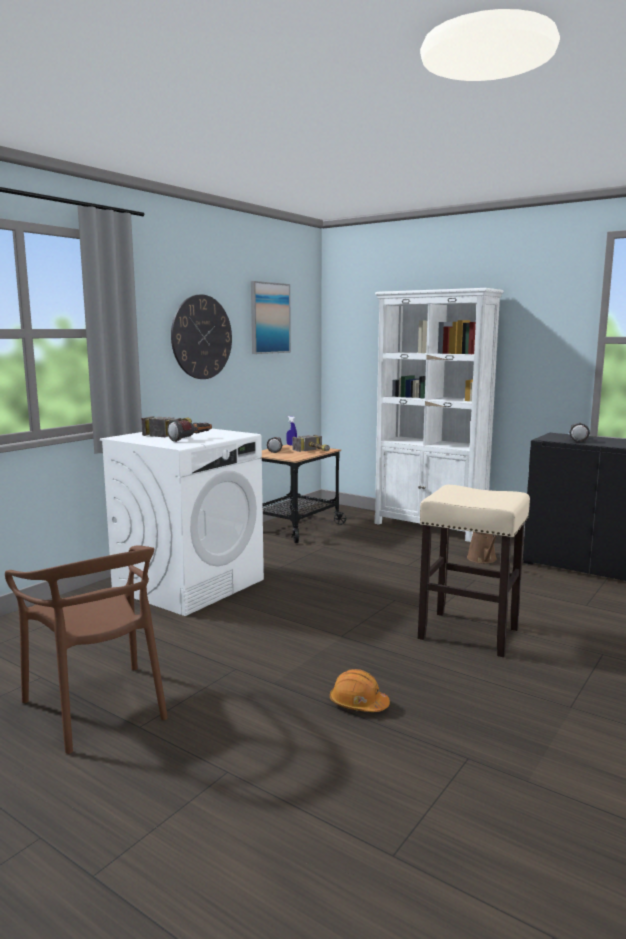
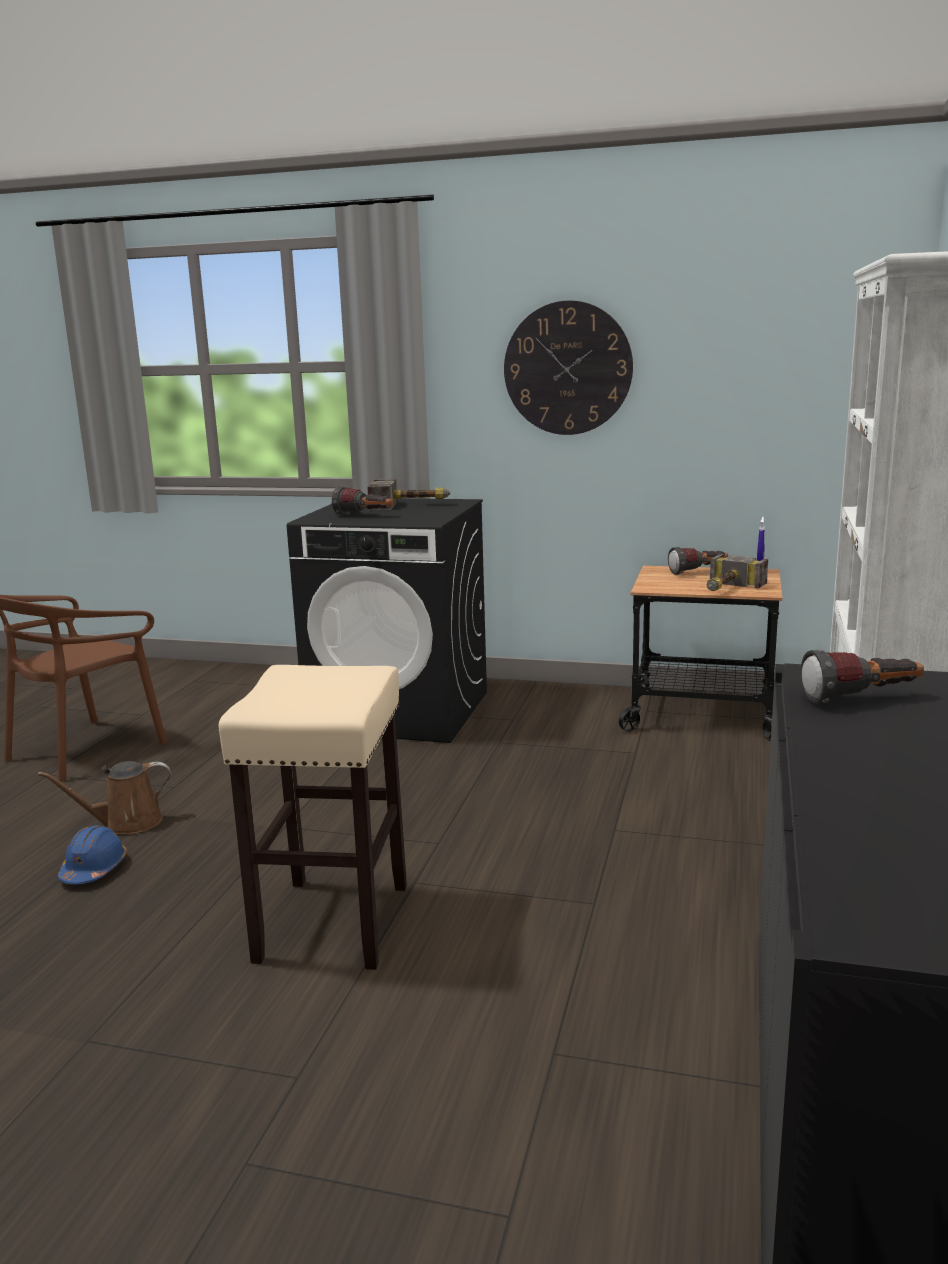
camera: 70 degrees right, 5 degrees up
(189, 585) = (401, 711): white washing machine -> black washing machine
(269, 318) = (743, 331): picture -> none
(358, 704) = (94, 869): orange hard hat -> blue hard hat
(482, 559) = (729, 900): brown watering can -> brown watering can (126, 824)

